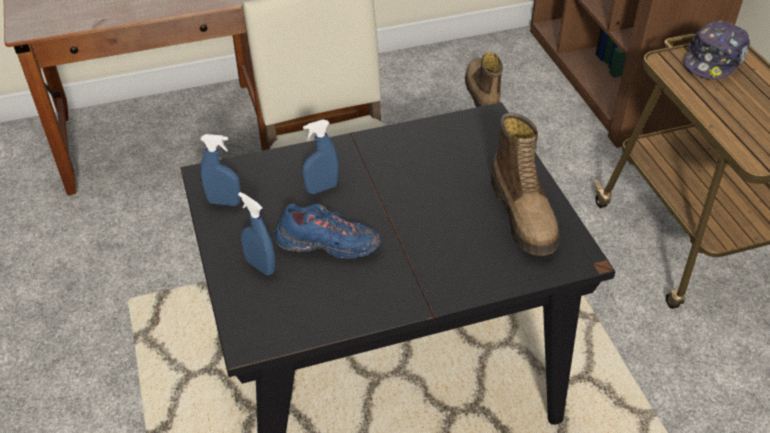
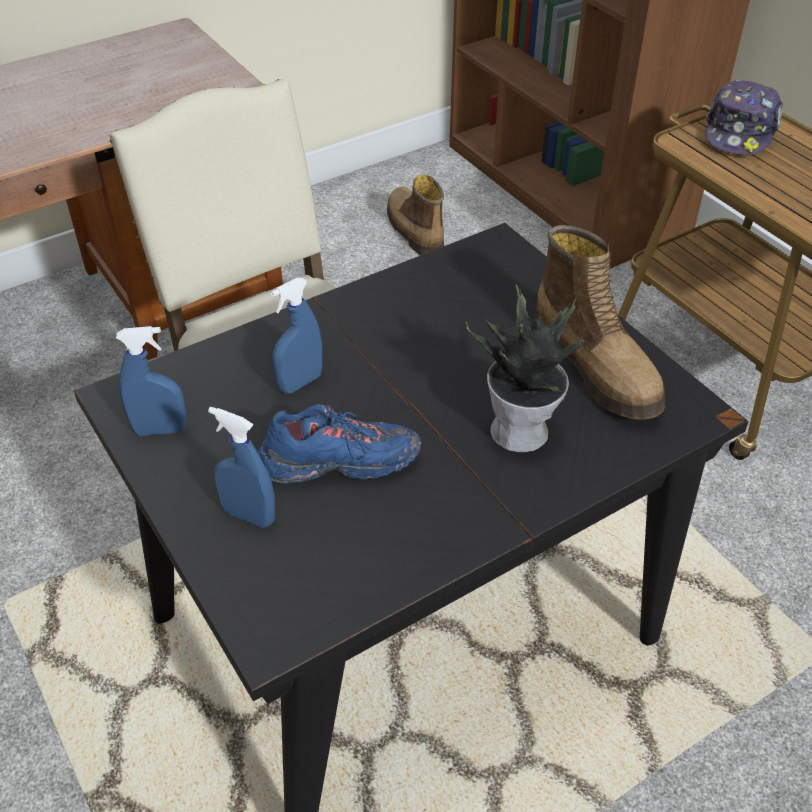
camera: 15 degrees left, 0 degrees up
(454, 248) = (522, 432): none -> potted plant

